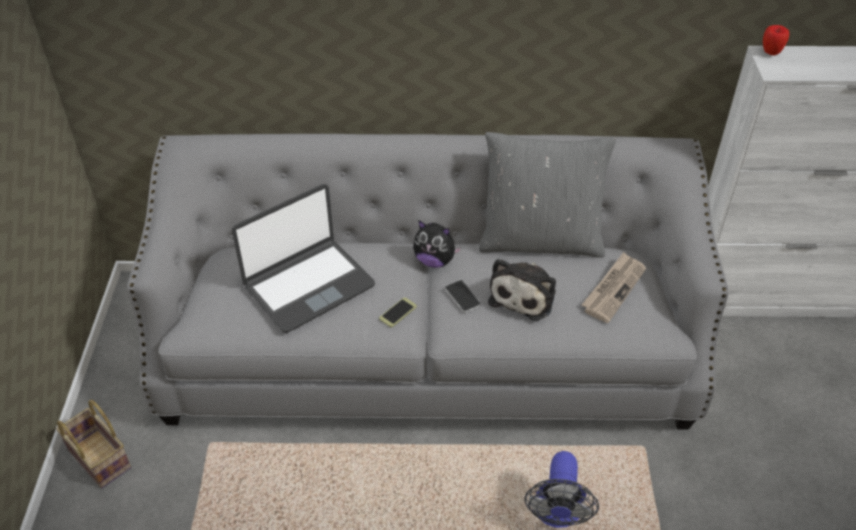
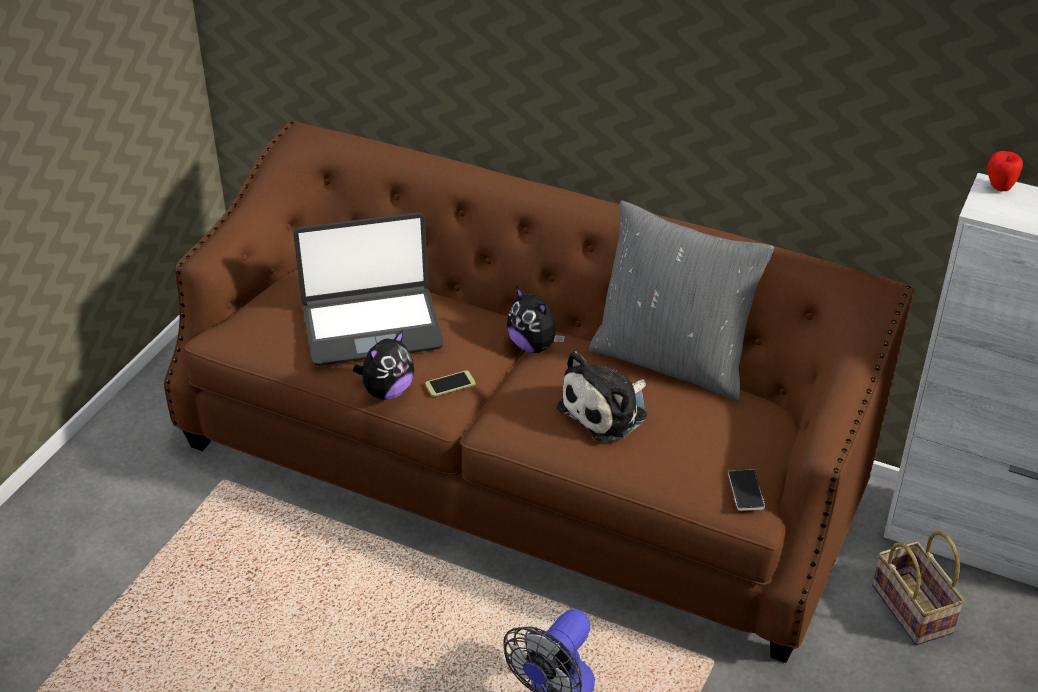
camera: 25 degrees right, 5 degrees down
(101, 459) = (109, 457): basket -> basket (915, 610)
(353, 334) = (387, 391): none -> plush toy
(428, 352) = (519, 468): grey sofa -> brown sofa
(462, 297) = (533, 391): phone -> phone (746, 491)
(613, 289) = (720, 438): newspaper -> none

